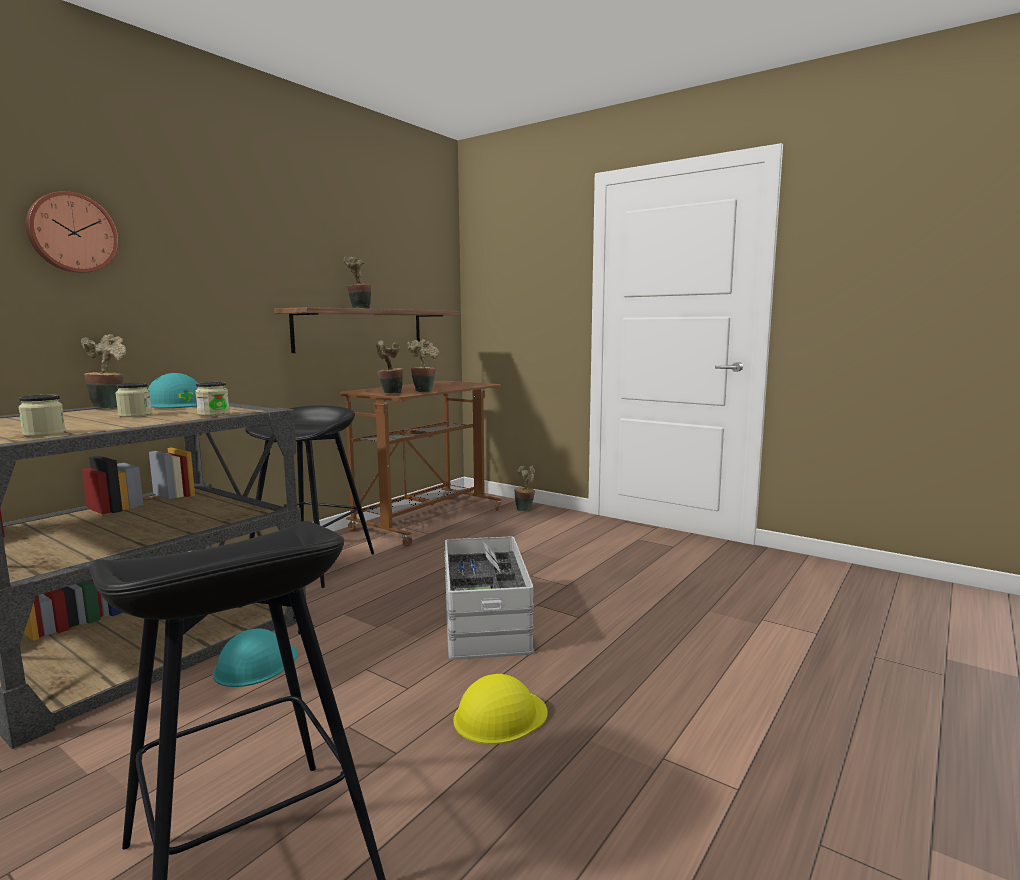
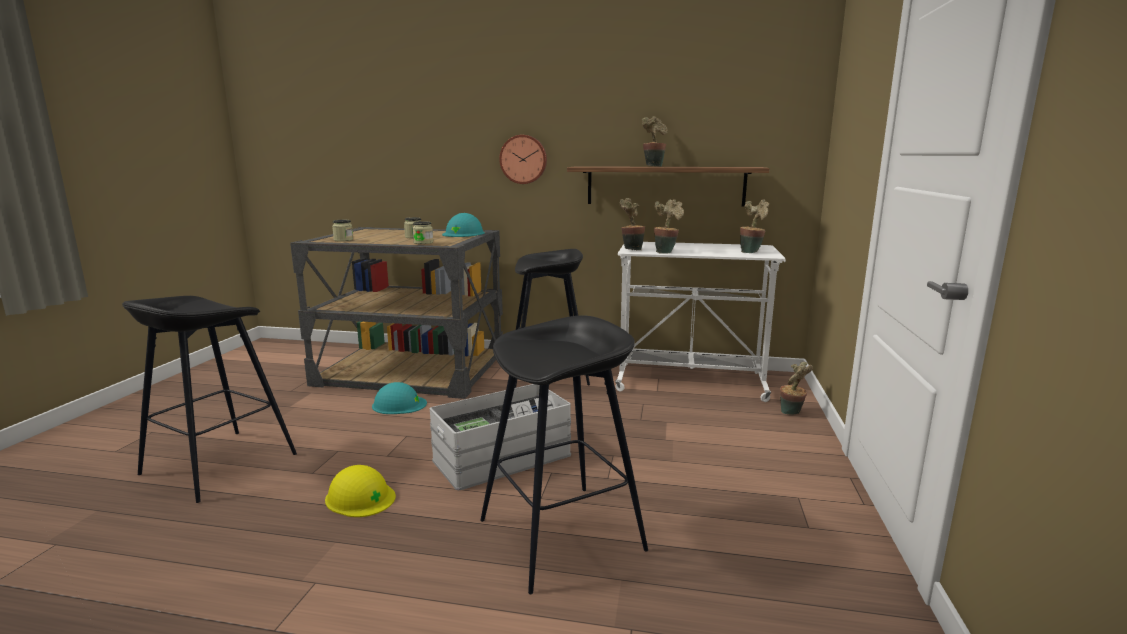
camera: 65 degrees right, 5 degrees up
(71, 233) = (441, 122): wall clock -> wall clock (523, 159)
(109, 406) = (442, 230): potted plant -> potted plant (751, 252)
(428, 519) = (690, 381): brown desk -> white desk
(641, 619) = (562, 535): none -> black stool

